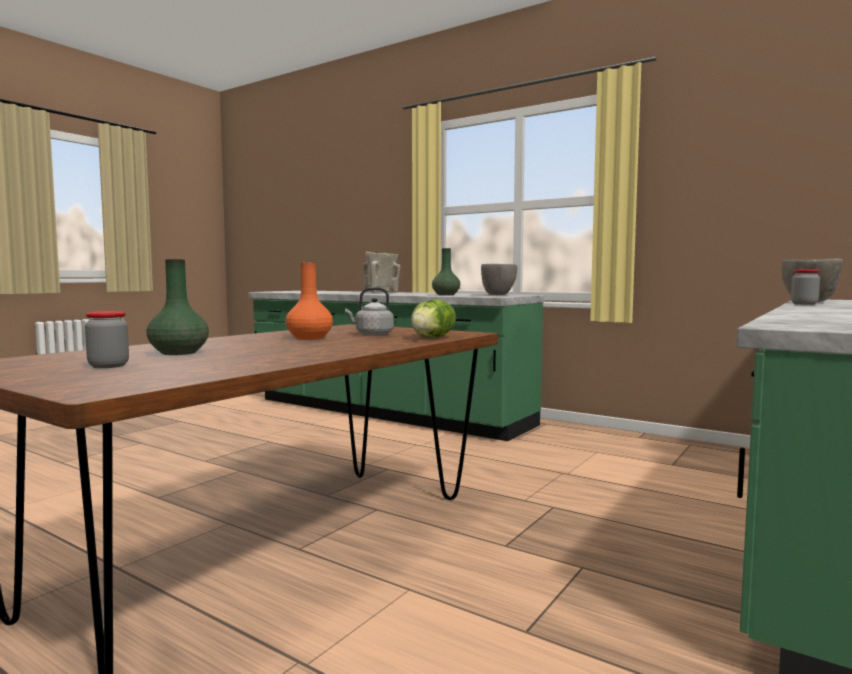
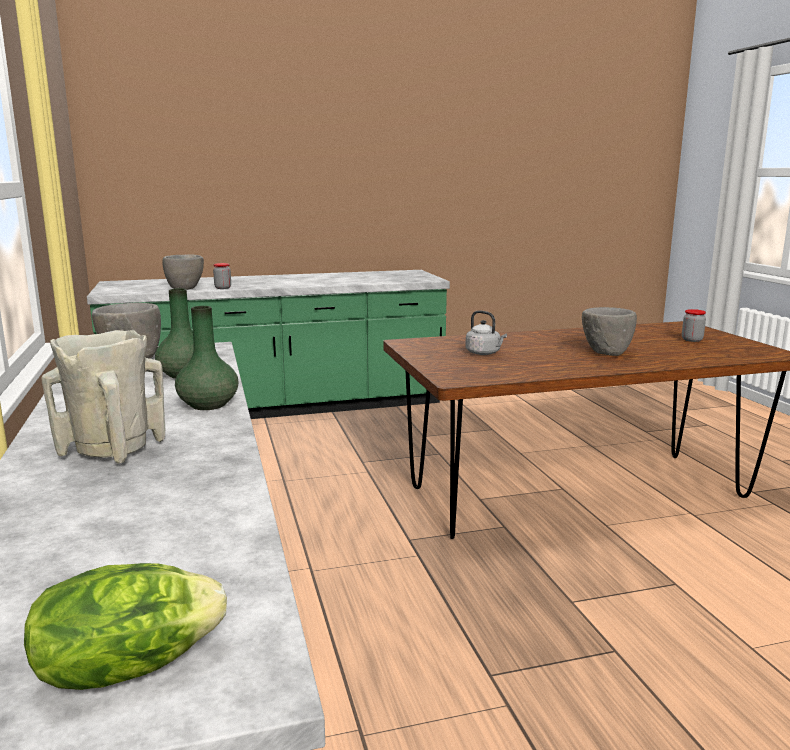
camera: 140 degrees left, 10 degrees up
(178, 353) = (656, 347): green vase -> green vase (209, 405)
(245, 344) = (605, 353): none -> grey bowl
(309, 338) = (546, 355): orange vase -> none
(433, 338) = (456, 340): lettuce -> lettuce (127, 666)

